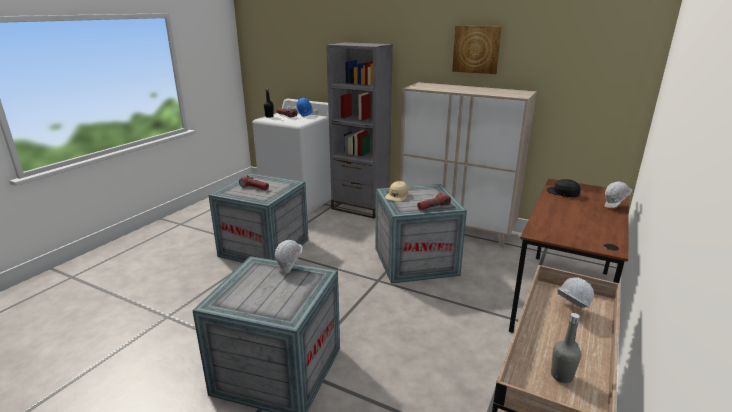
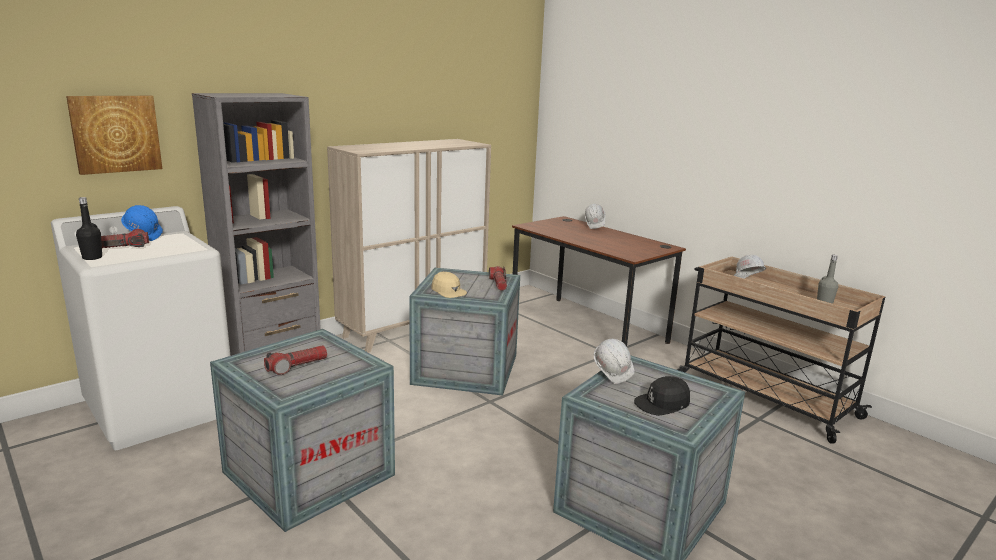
camera: 70 degrees left, 5 degrees down
(476, 49) = (392, 95): picture -> picture (115, 134)
(563, 193) = (552, 230): black cap -> black cap (662, 404)

